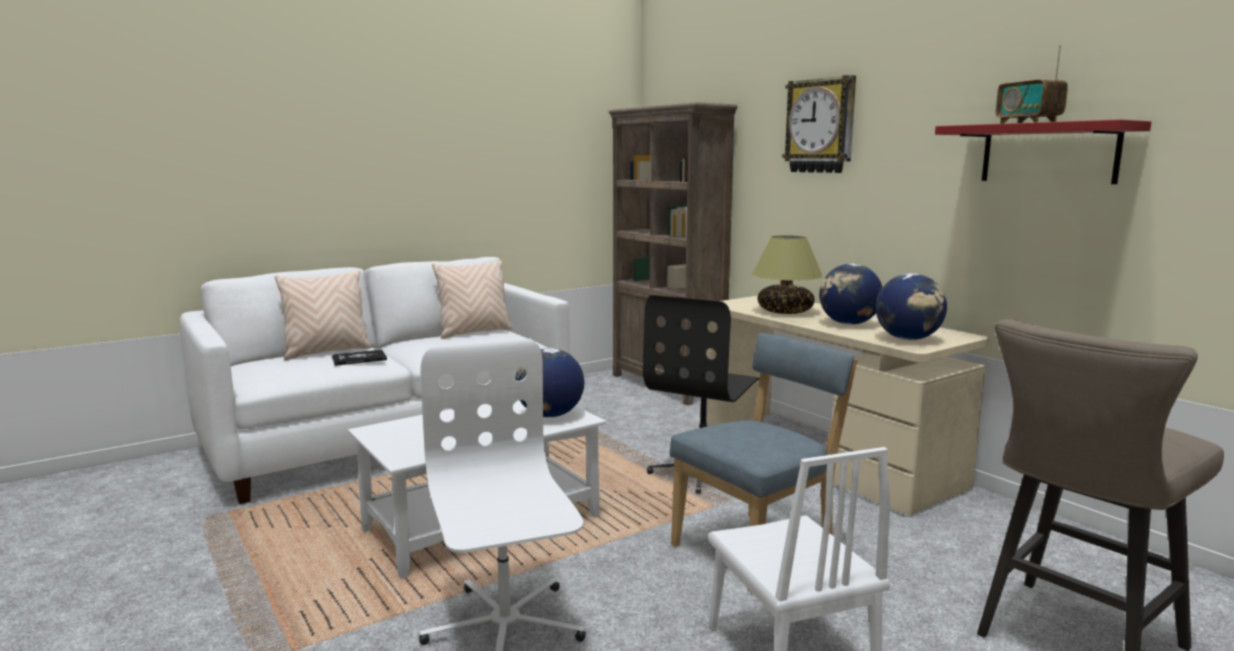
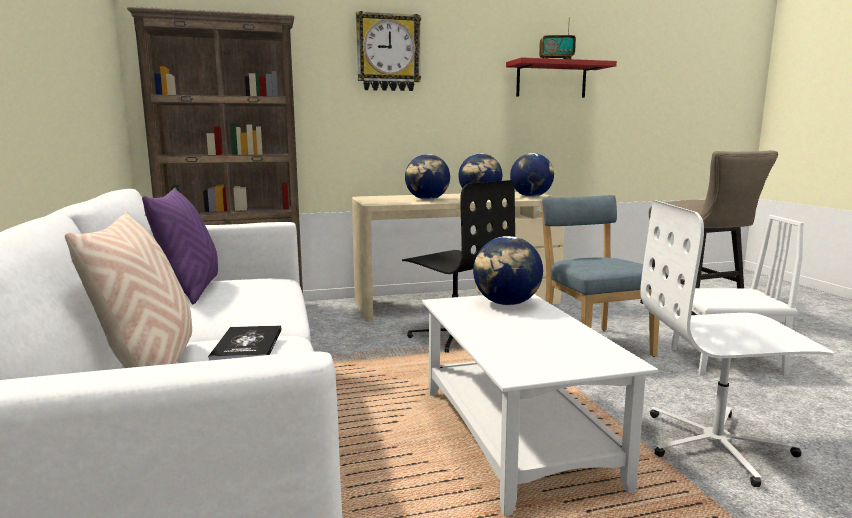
camera: 70 degrees left, 0 degrees up
(474, 333) = (191, 290): beige pillow -> purple pillow
(785, 312) = (427, 199): table lamp -> globe

